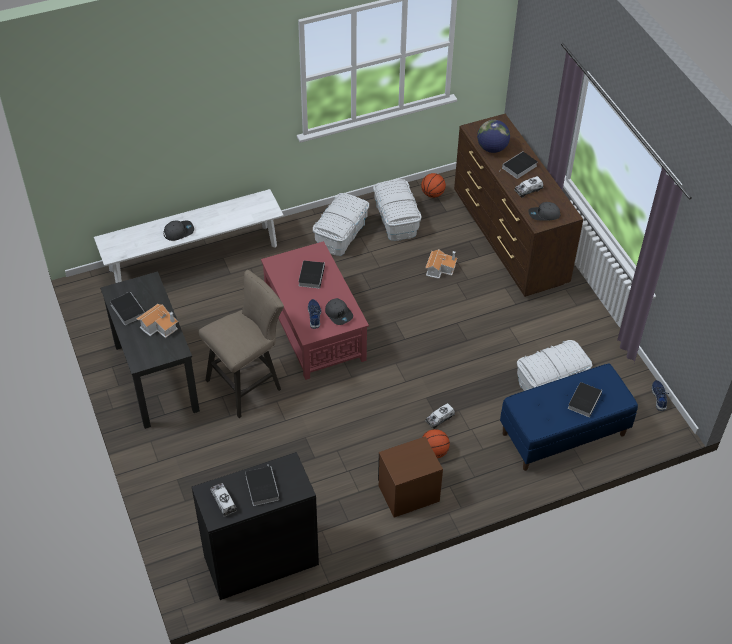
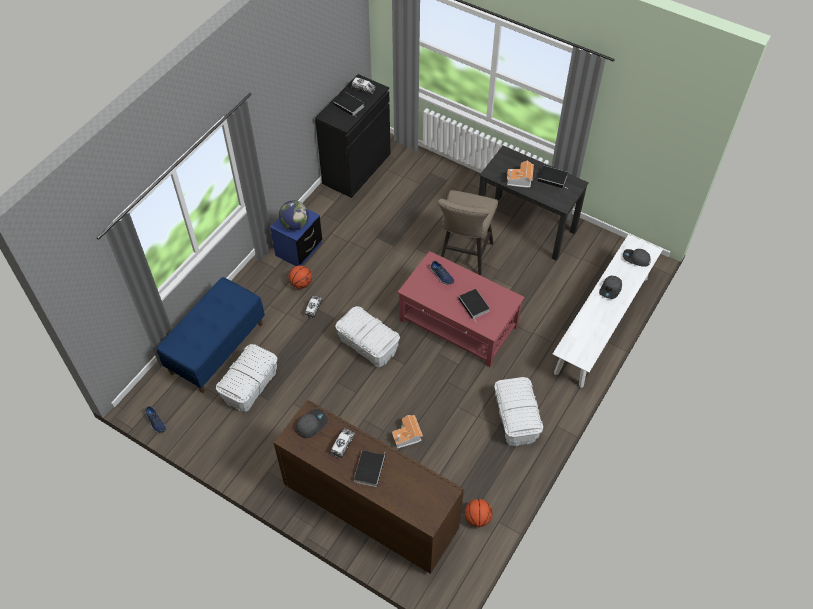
camera: 145 degrees right, 5 degrees up
(339, 314) = (425, 287): grey cap -> grey cap (636, 259)
(396, 220) = (484, 465): white storage box -> white storage box (368, 345)
(408, 493) = (299, 249): brown nightstand -> blue nightstand
(492, 148) = (411, 477): globe -> globe (295, 224)
(584, 400) = (199, 327): book -> none

